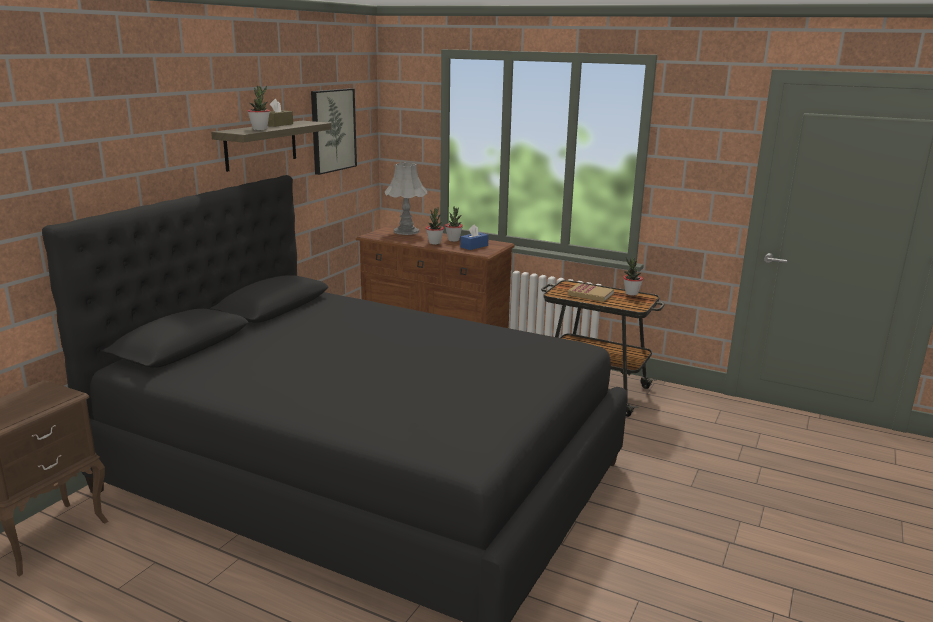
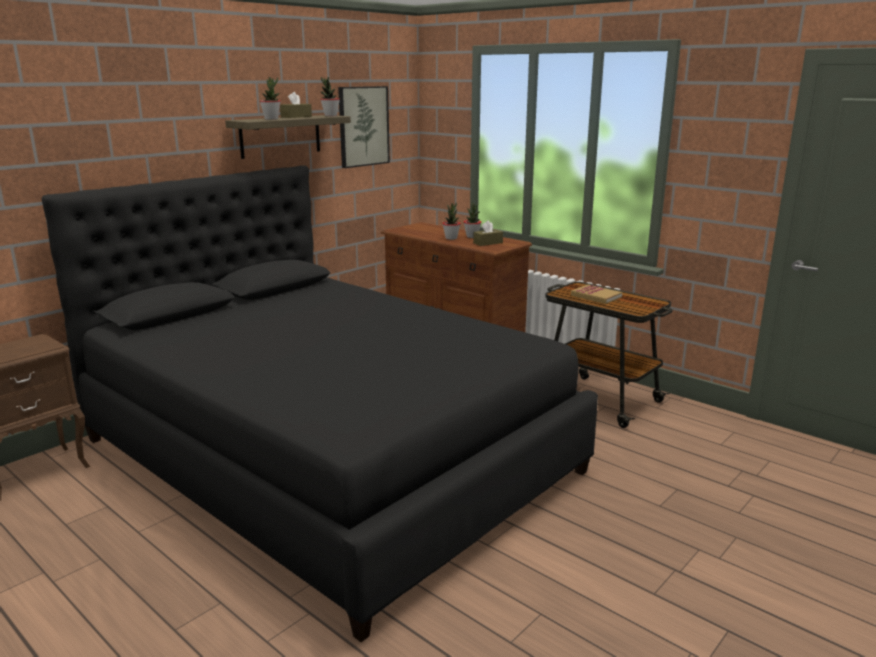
camera: 15 degrees right, 0 degrees up
(406, 231) = (432, 228): grey table lamp -> none
(474, 246) = (488, 243): blue tissue box -> brown tissue box
(631, 293) = (641, 298): potted plant -> potted plant (330, 116)

